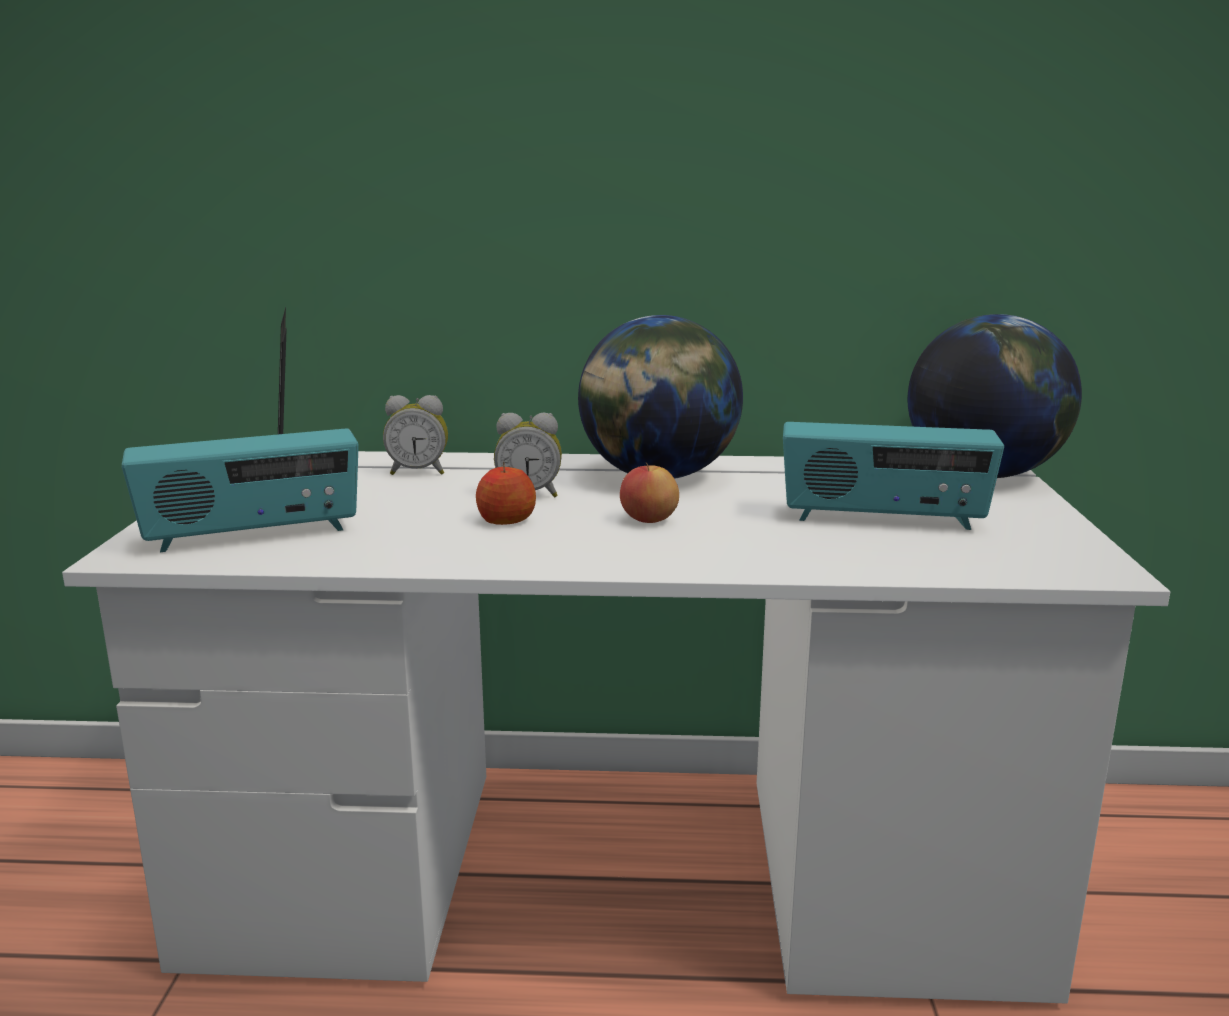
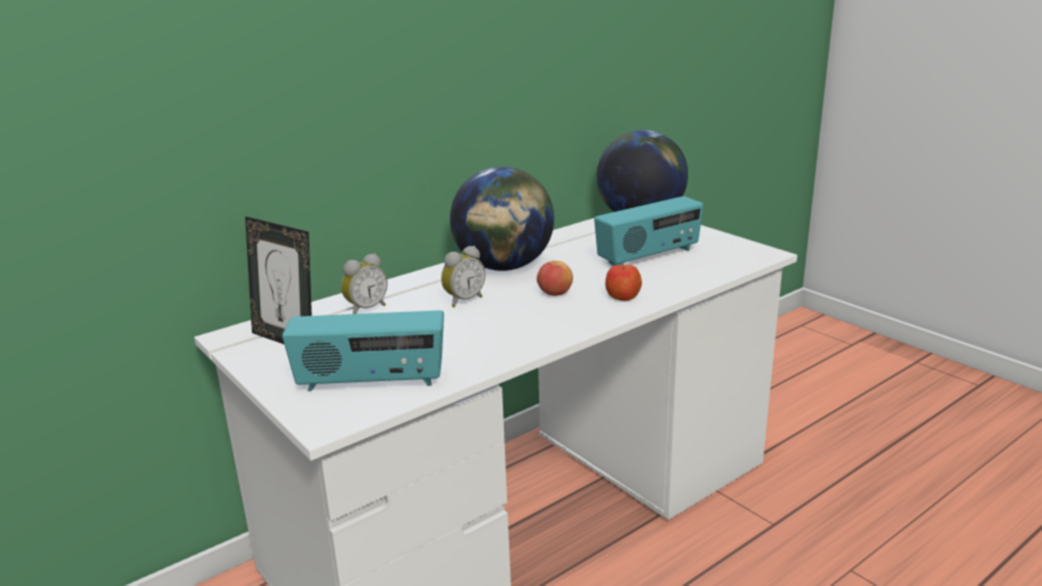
camera: 40 degrees left, 5 degrees up
(253, 535) = (371, 382): radio -> radio turned 60 degrees clockwise
(506, 520) = (487, 319): apple -> apple (622, 297)

